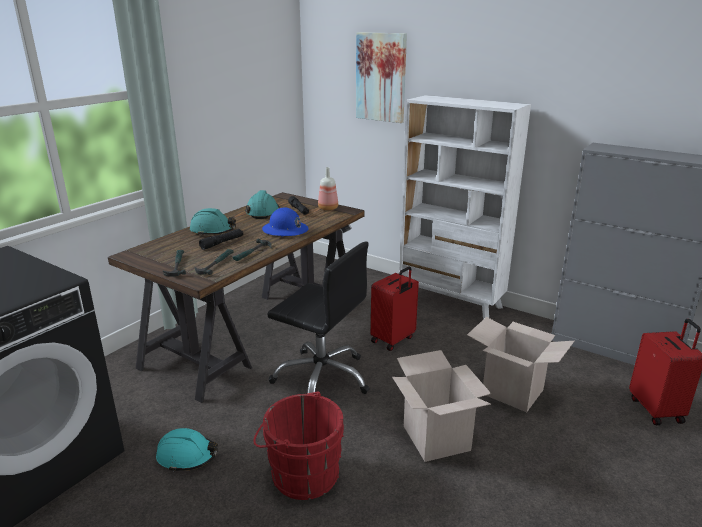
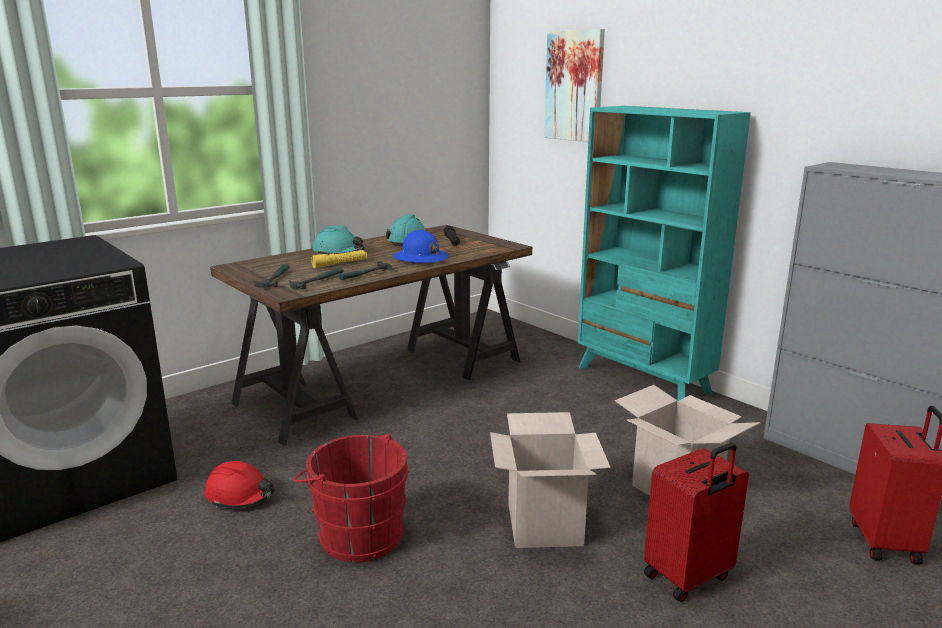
camera: 15 degrees right, 5 degrees down
(187, 456) = (240, 495): turquoise hard hat -> red hard hat
(222, 243) = (340, 264): black flashlight -> yellow flashlight
(322, 377) = (435, 440): black office chair -> none
(328, 208) = (489, 242): bottle -> none
(393, 340) = (545, 412): red suitcase -> red suitcase (689, 577)
(451, 302) = (643, 380): white bookcase -> turquoise bookcase

